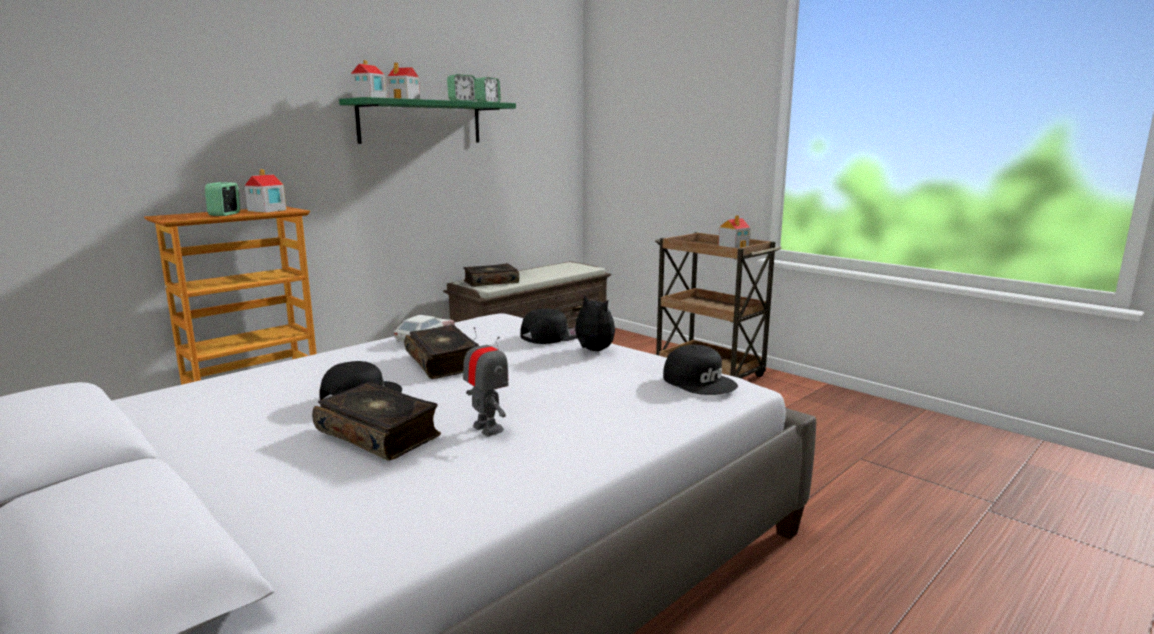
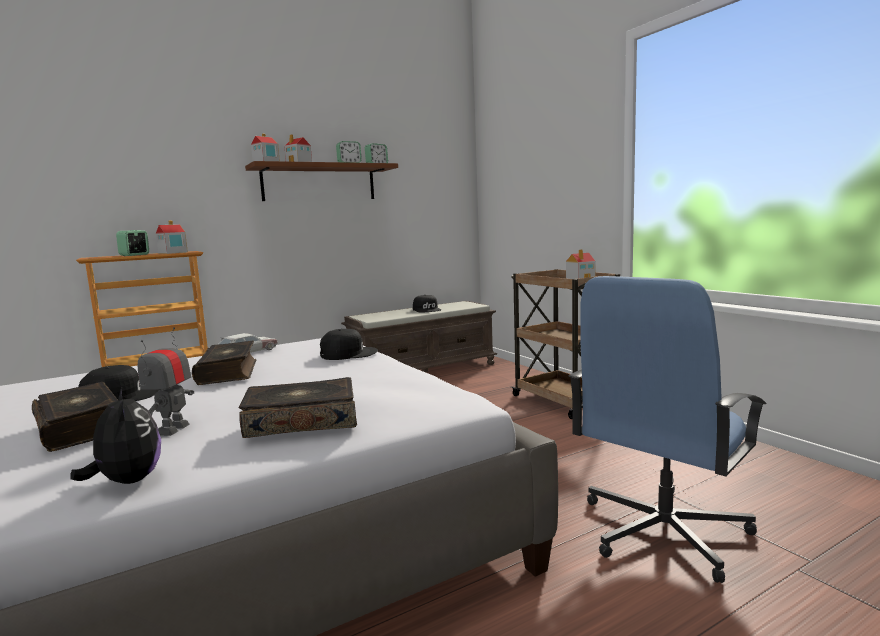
camera: 15 degrees right, 5 degrees down
(421, 122) = (319, 183): green shelf -> brown shelf
(487, 429) = (173, 429): toy robot -> toy robot turned 150 degrees counterclockwise
(490, 282) = (379, 315): book -> book (302, 421)
(592, 351) = (367, 367): plush toy -> plush toy (127, 481)
(700, 381) = (425, 396): black cap -> black cap (427, 309)
(870, 490) = (661, 531): none -> blue office chair

